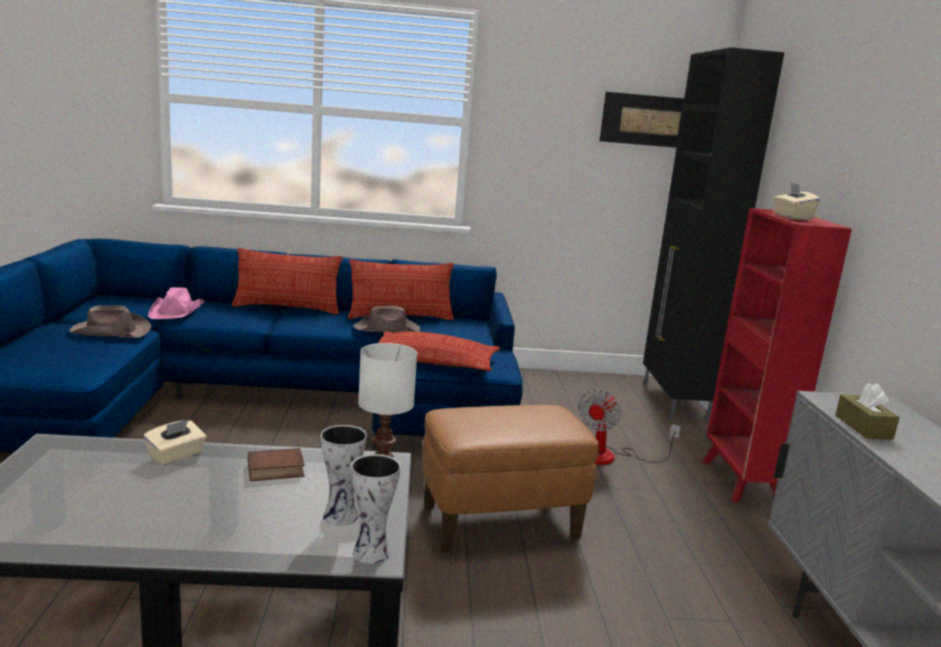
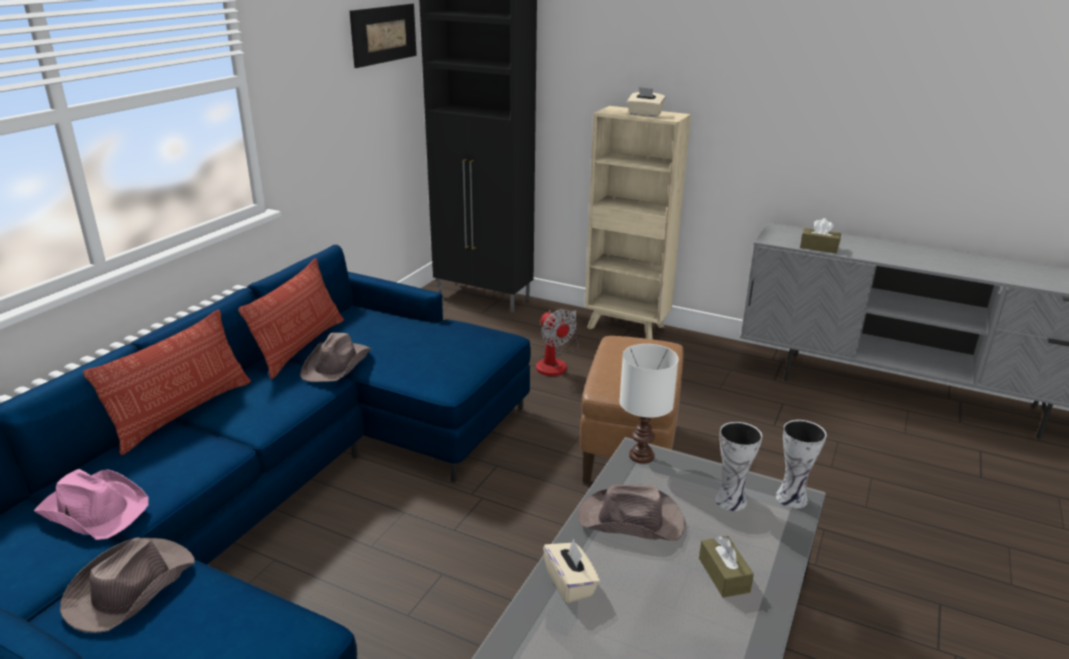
camera: 60 degrees left, 10 degrees up
(215, 523) = (723, 575): none -> brown tissue box
(275, 471) = (632, 521): book -> brown hat
(433, 360) = (455, 363): pillow -> none
(742, 482) = (627, 327): red bookcase -> beige bookcase

